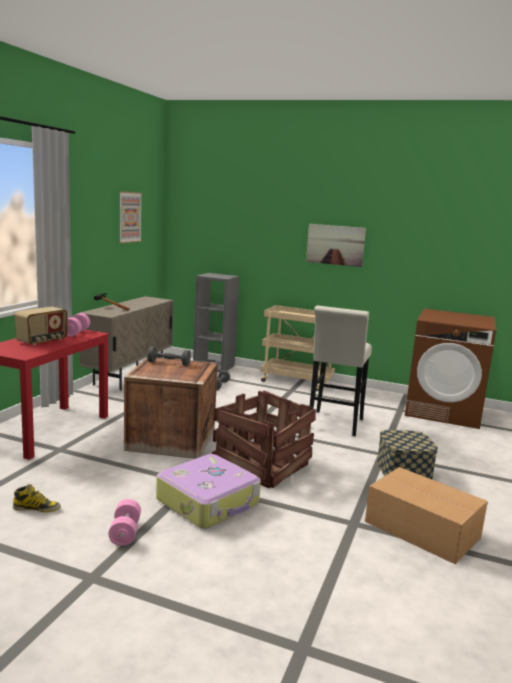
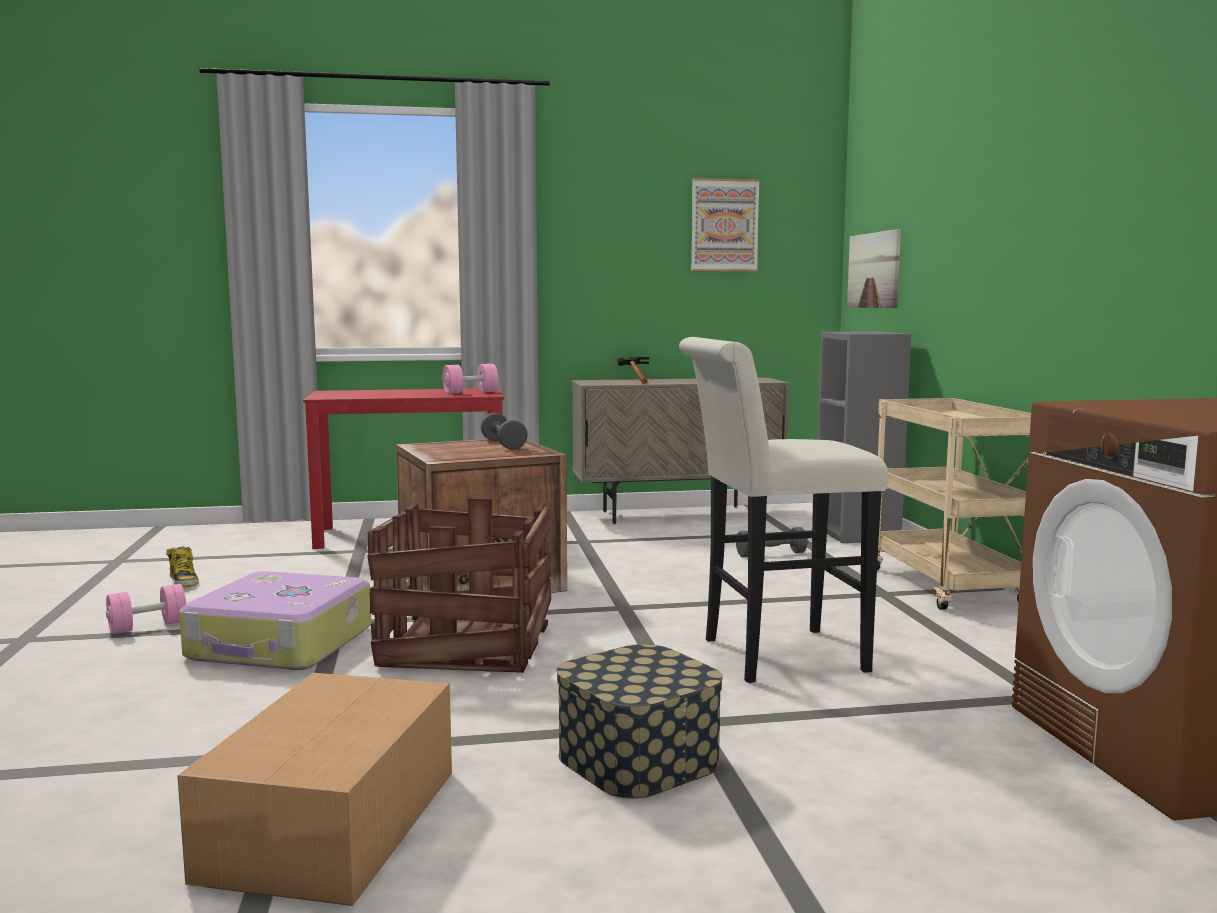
camera: 60 degrees right, 5 degrees down
(42, 341) = (401, 393): radio -> none
(335, 245) = (1053, 230): picture -> picture (874, 270)

